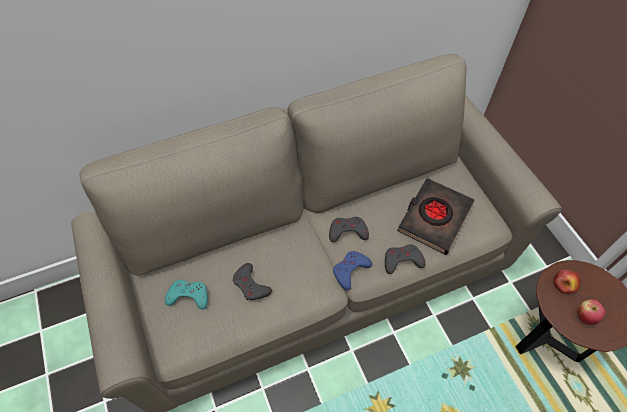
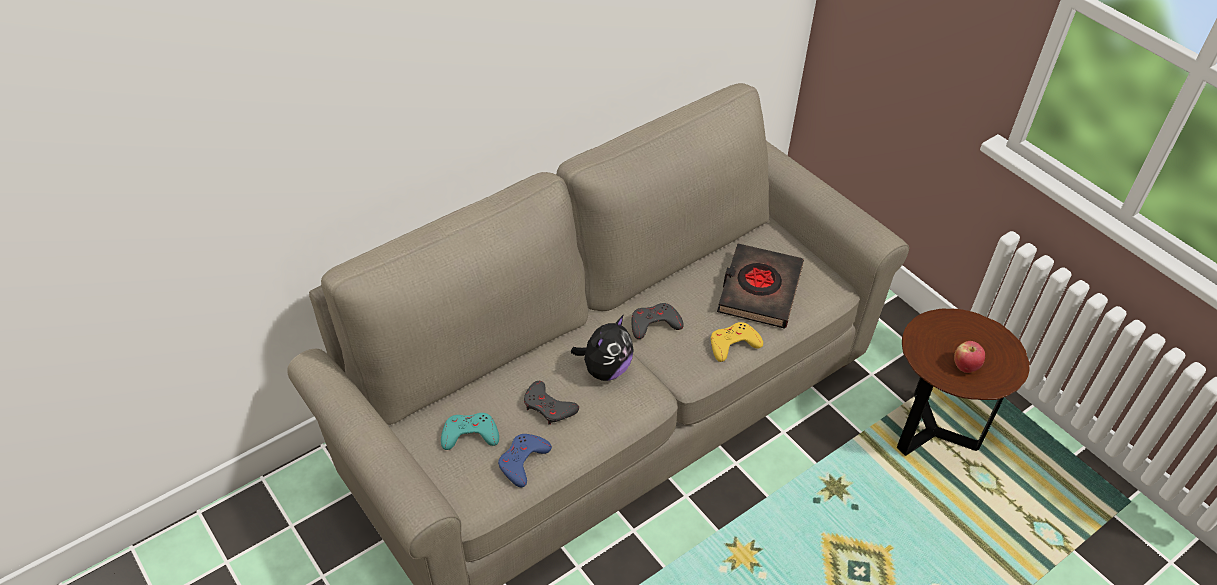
camera: 15 degrees left, 10 degrees down
(301, 262) = (605, 369): none -> plush toy
(350, 270) = (671, 367): blue game controller -> blue game controller (523, 461)
(402, 260) = (733, 344): grey game controller -> yellow game controller
(564, 284) = (934, 336): apple -> none

